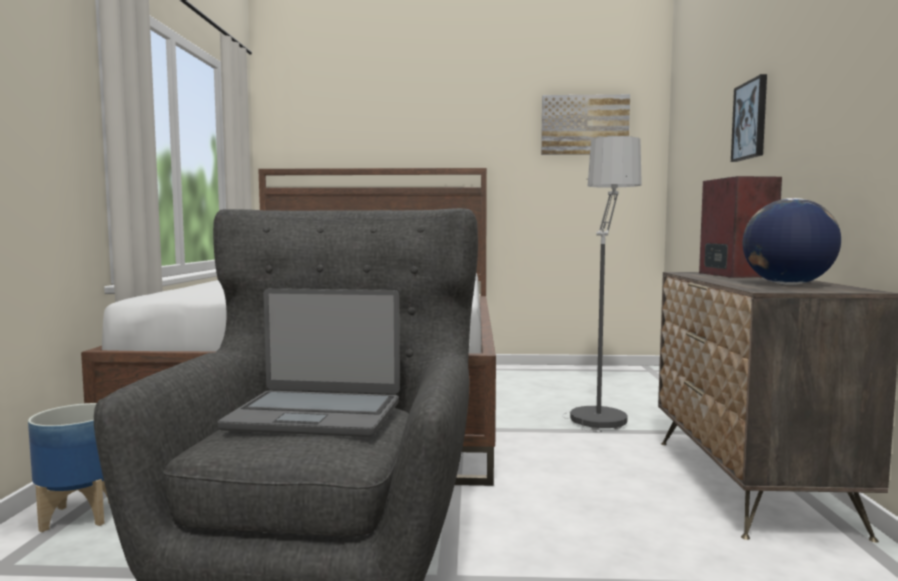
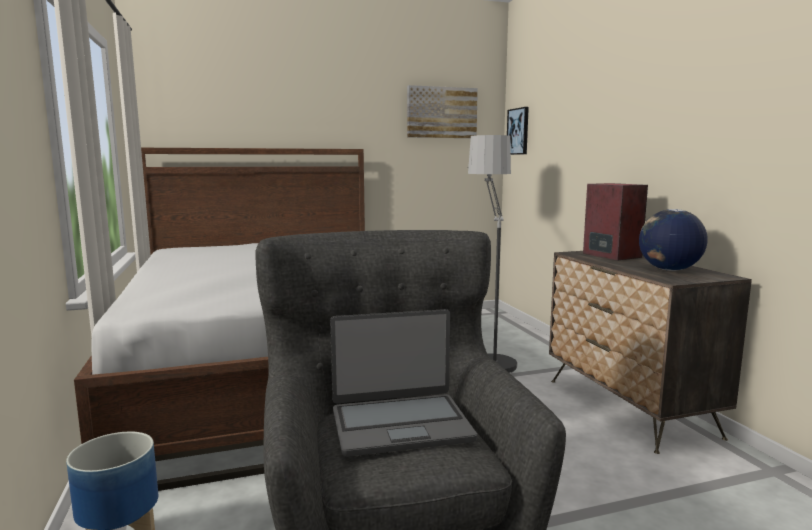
camera: 20 degrees left, 5 degrees up
(750, 120) = (600, 130): picture -> picture (518, 131)

